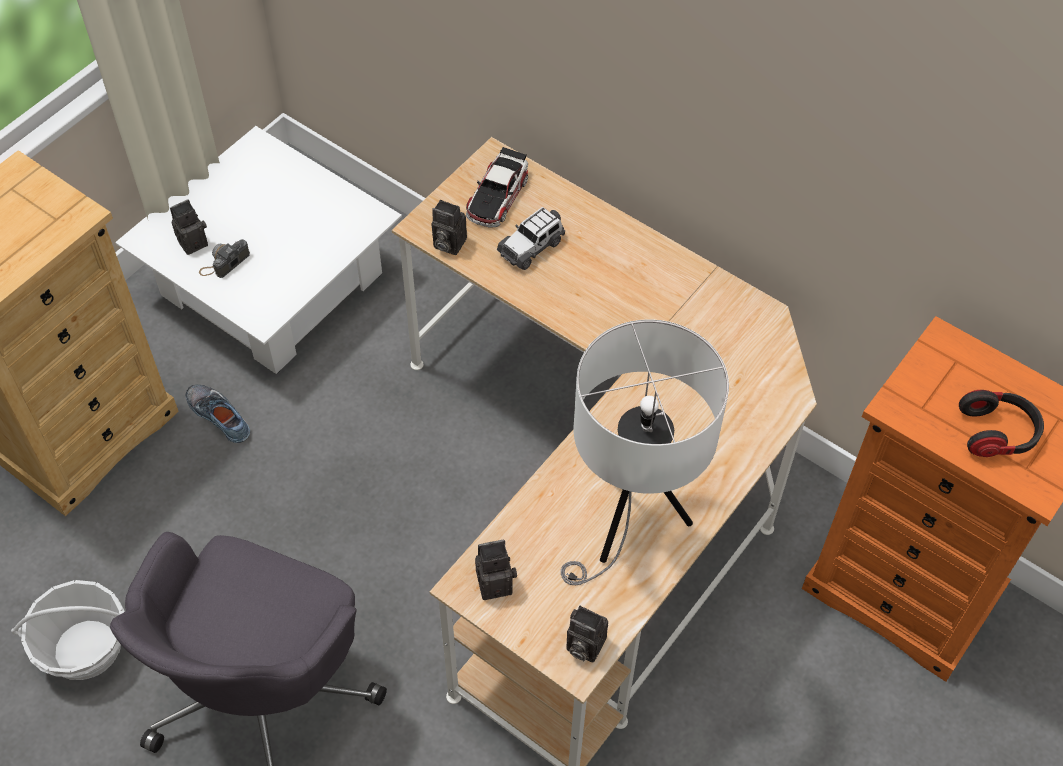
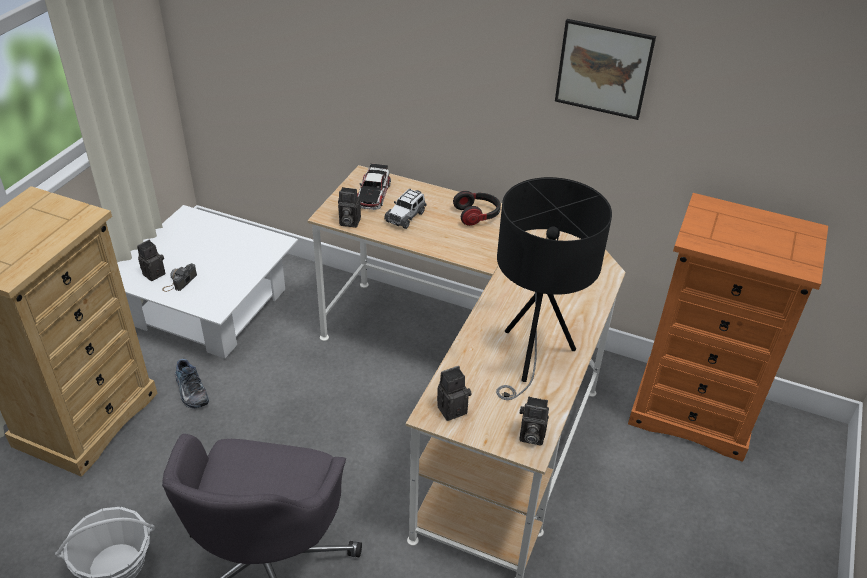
camera: 15 degrees left, 15 degrees down
(221, 415) = (190, 390): shoe -> shoe turned 150 degrees counterclockwise
(628, 524) = (532, 357): white table lamp -> black table lamp
(826, 120) = (603, 69): none -> picture
(997, 433) = (762, 244): headphones -> headphones (477, 215)

